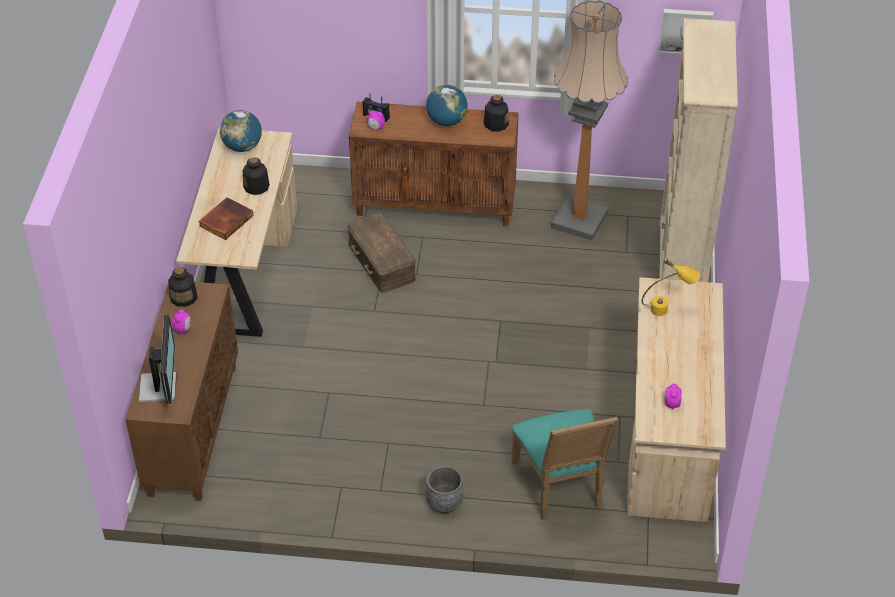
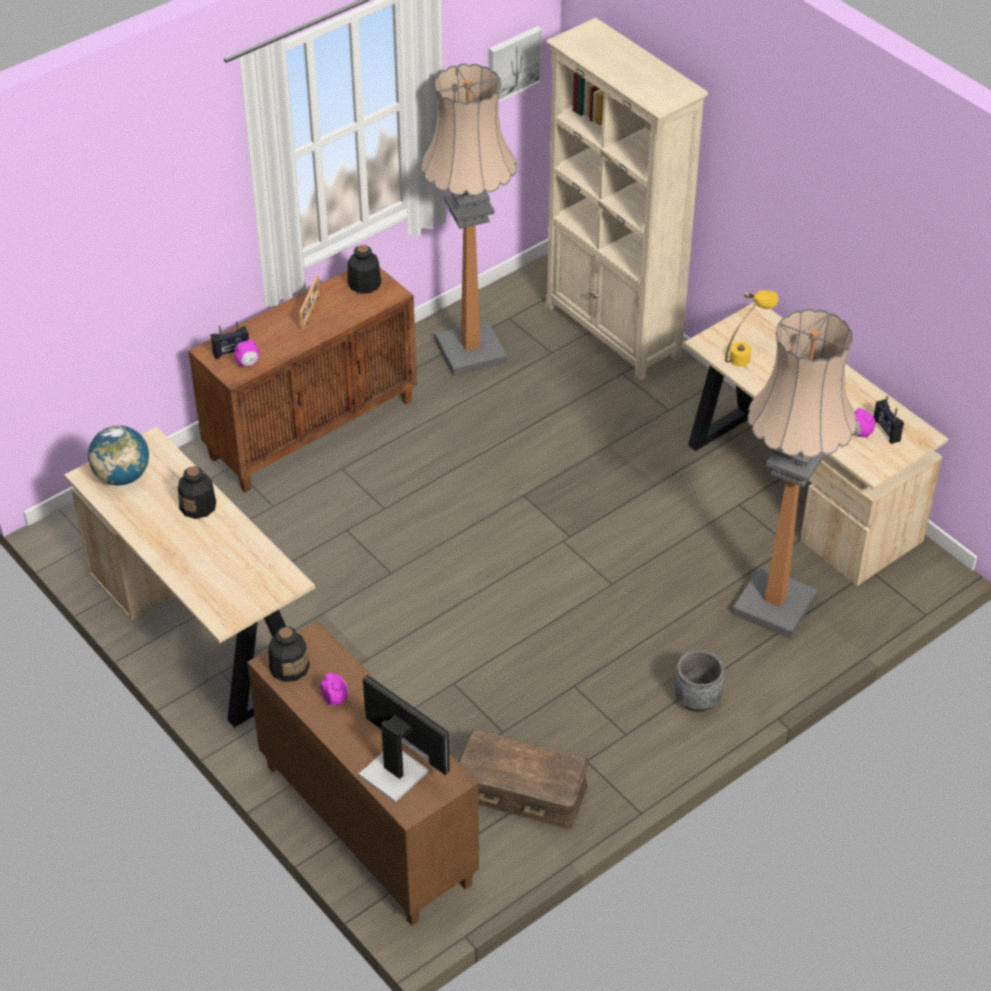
camera: 45 degrees left, 0 degrees up
(225, 220) = (213, 562): book -> none
(381, 261) = (332, 521): brown storage box -> brown storage box (520, 791)
(446, 121) = (311, 311): globe -> picture frame
(560, 487) = (774, 605): turquoise chair -> floor lamp
(690, 414) = (886, 430): none -> radio

